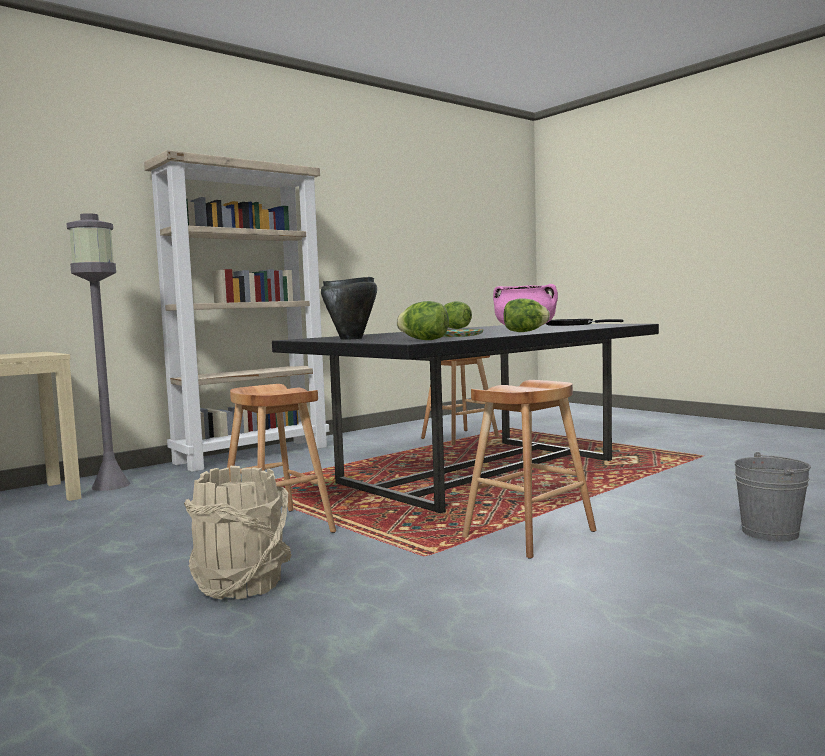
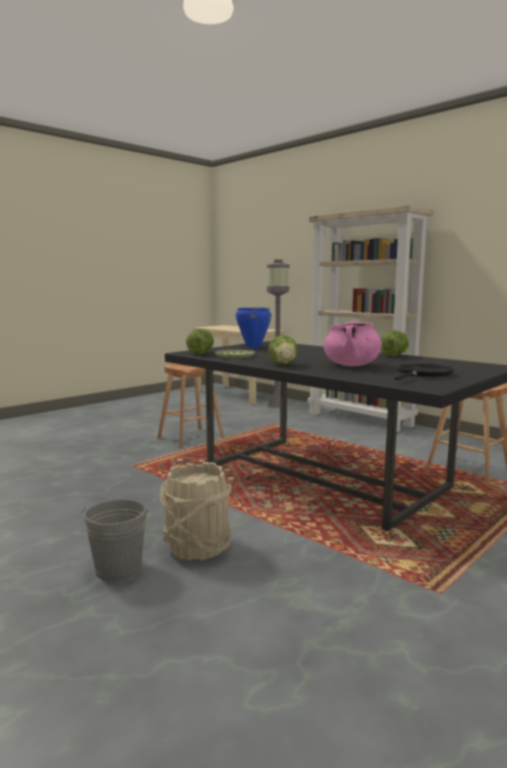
camera: 85 degrees right, 5 degrees up
(241, 584) = (117, 439): beige bucket -> beige bucket (197, 547)
(351, 338) = (253, 347): black cooking pot -> blue cooking pot
(529, 534) = (156, 488): brown stool -> none

